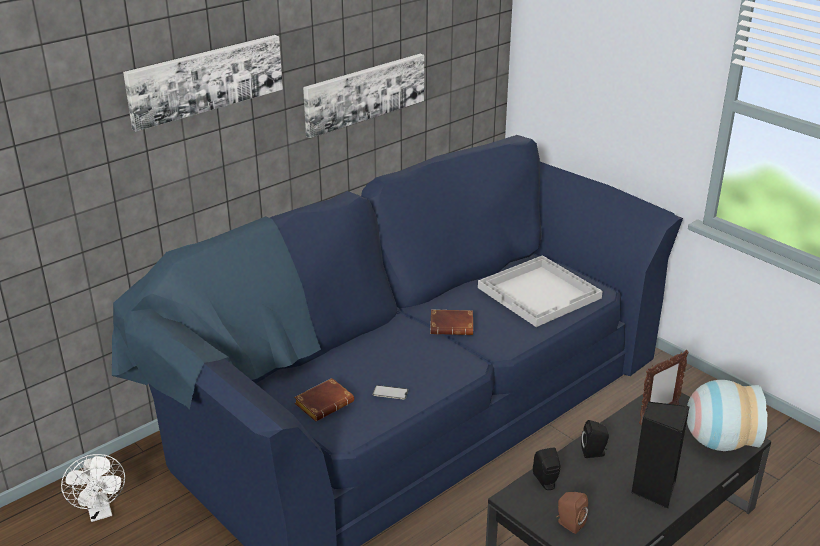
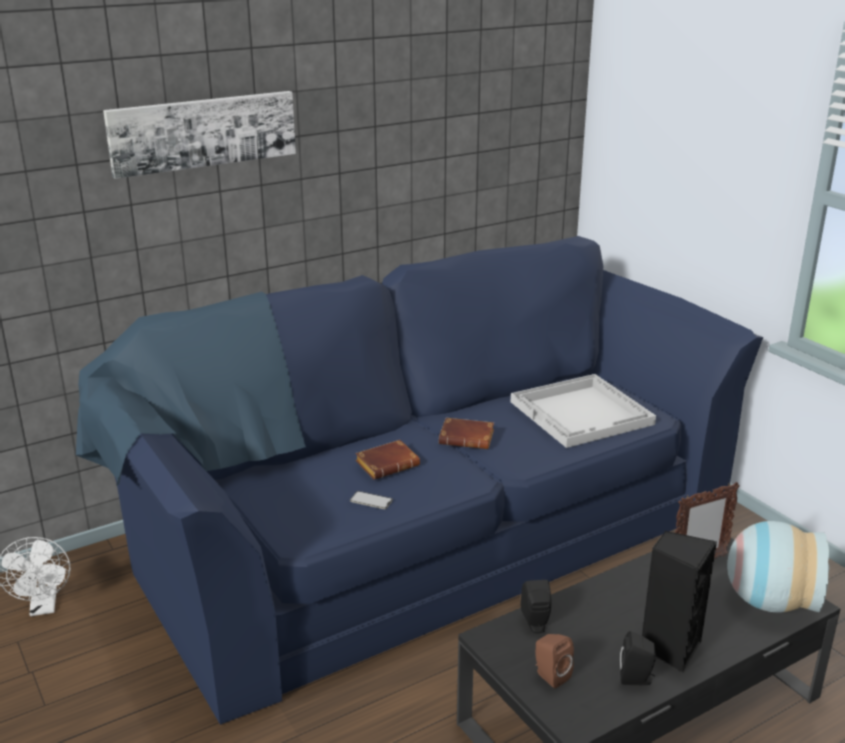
camera: 10 degrees right, 5 degrees down
(324, 403) = (291, 503): brown book -> brown book (388, 464)
(364, 93) = (399, 172): picture -> none
(594, 453) = (606, 597): black speaker -> black speaker (636, 679)

